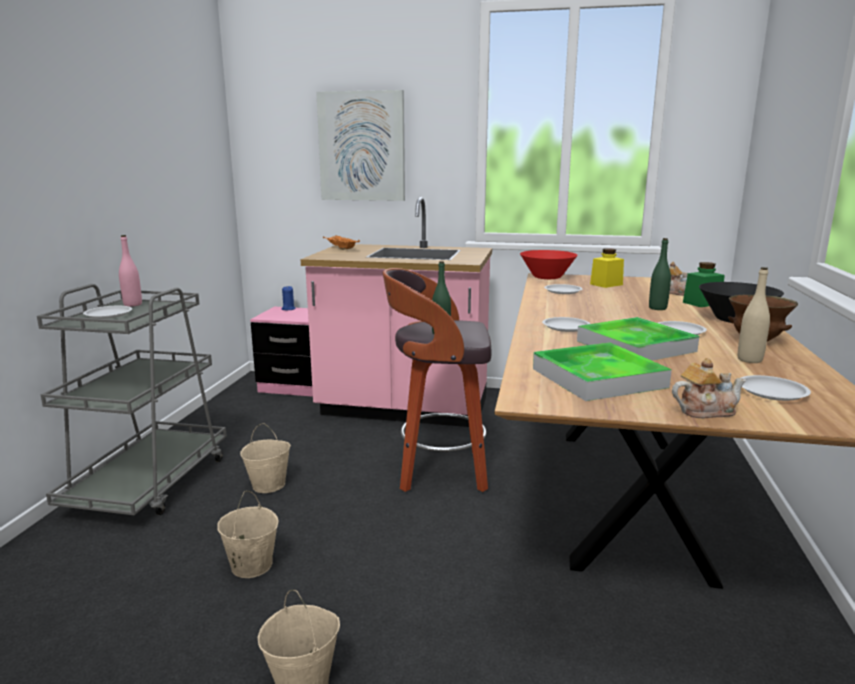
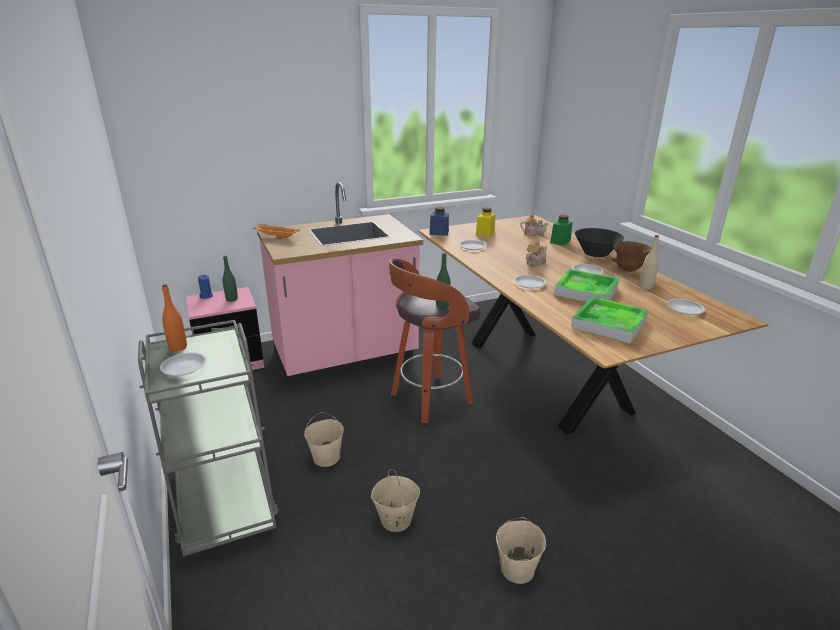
camera: 35 degrees left, 10 degrees up
(133, 304) = (178, 347): pink bottle -> orange bottle
(362, 146) = (260, 135): picture -> none
(547, 277) = (439, 232): red bowl -> blue jar
(657, 308) = (546, 252): green bottle -> green bottle (232, 299)
(704, 411) = (681, 332): teapot -> teapot (535, 263)

